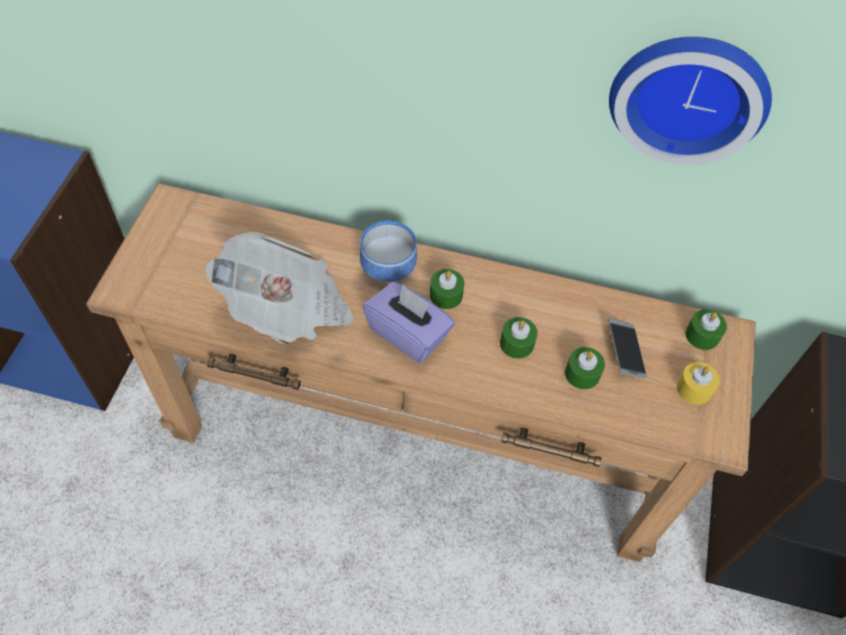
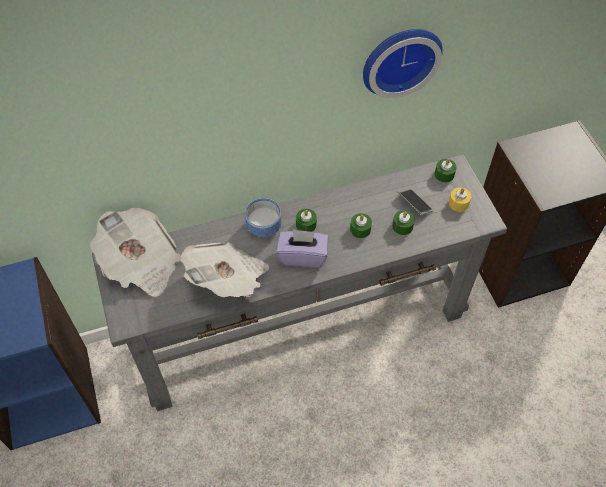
camera: 30 degrees left, 0 degrees up
(200, 228) = (141, 264): none -> newspaper
(415, 443) = (302, 328): brown console table -> grey console table

